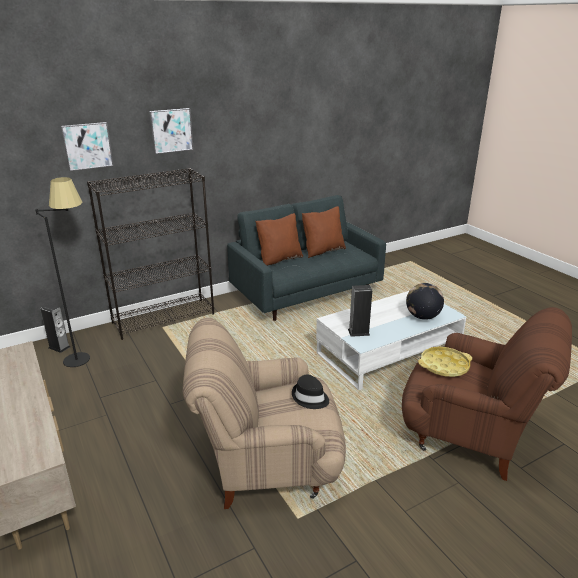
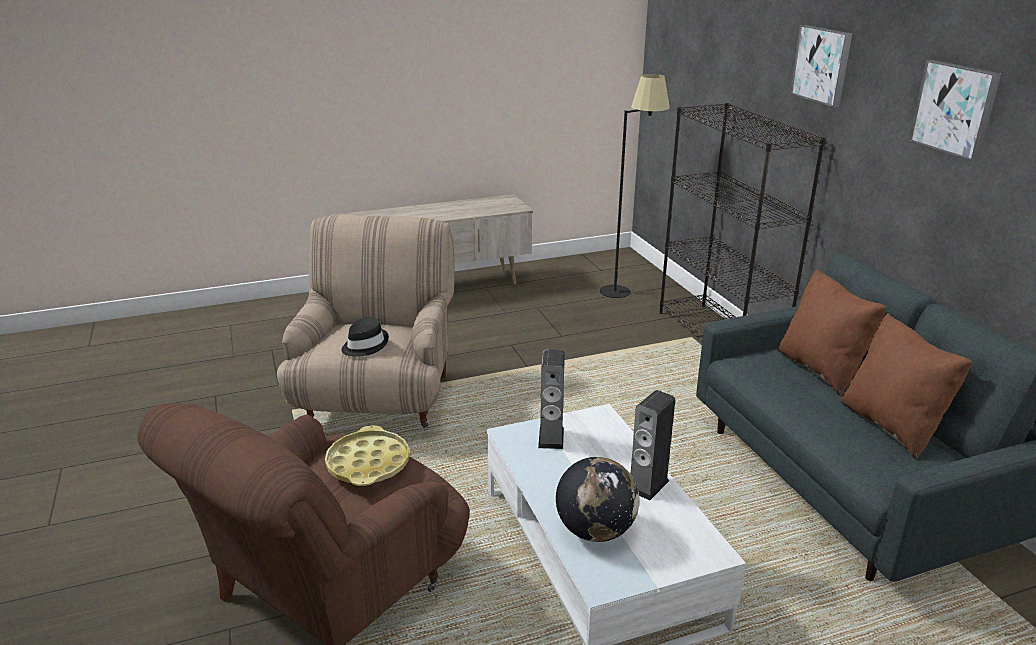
camera: 100 degrees right, 0 degrees up
(59, 347) = (643, 281): speaker -> speaker (648, 485)
(87, 146) = (740, 55): picture -> picture (955, 109)

